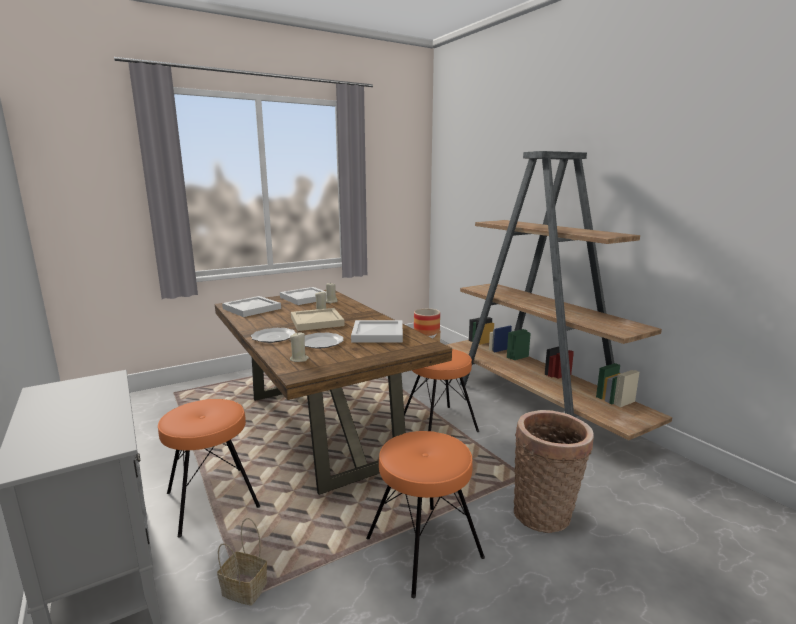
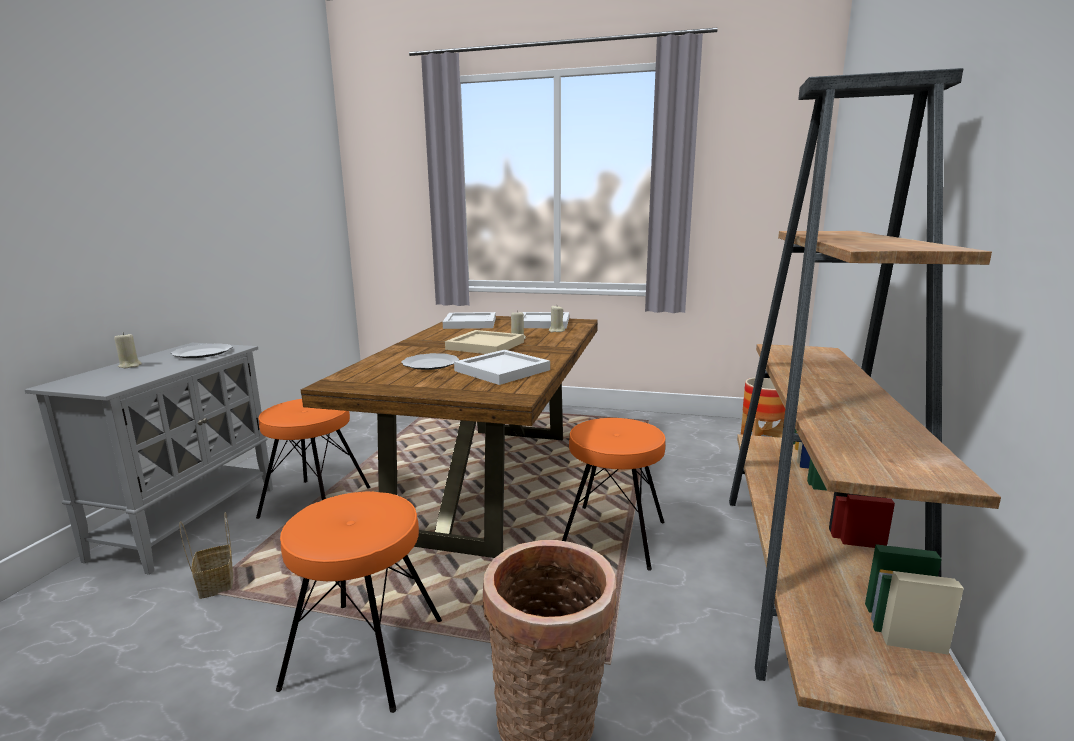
camera: 45 degrees right, 0 degrees up
(274, 337) = (411, 350): plate -> plate (202, 353)
(299, 359) = (371, 372): beige candle -> beige candle (130, 365)

